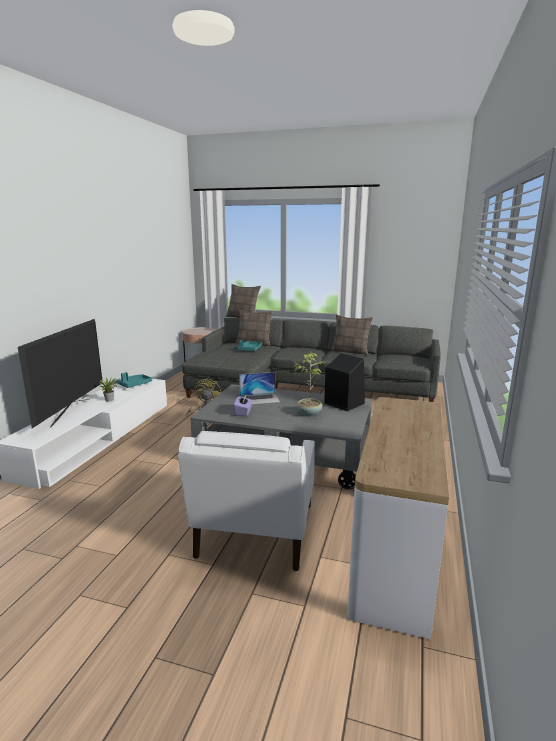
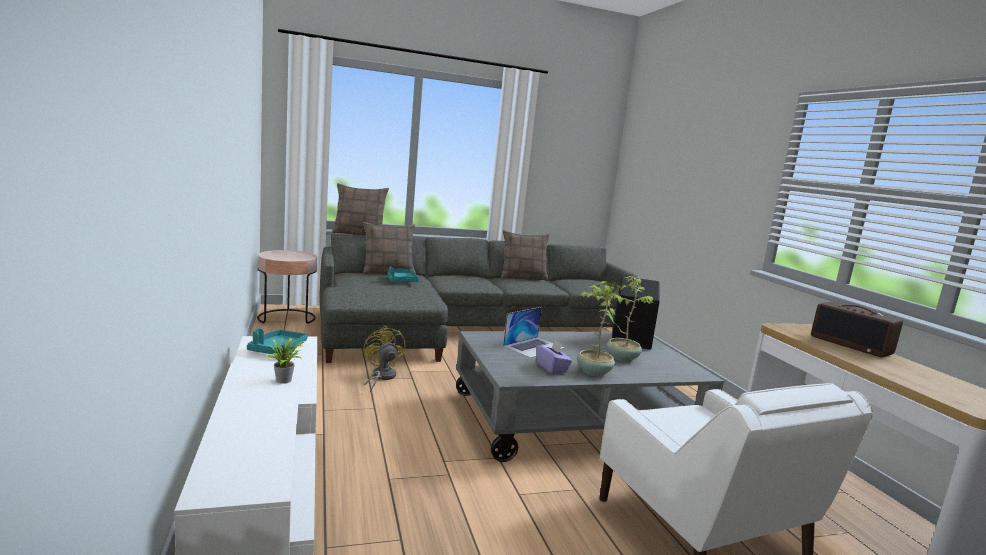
camera: 35 degrees left, 5 degrees down
(72, 411) = (246, 412): television -> none
(267, 418) = (593, 372): none -> potted plant
(418, 421) = (851, 345): none -> radio

